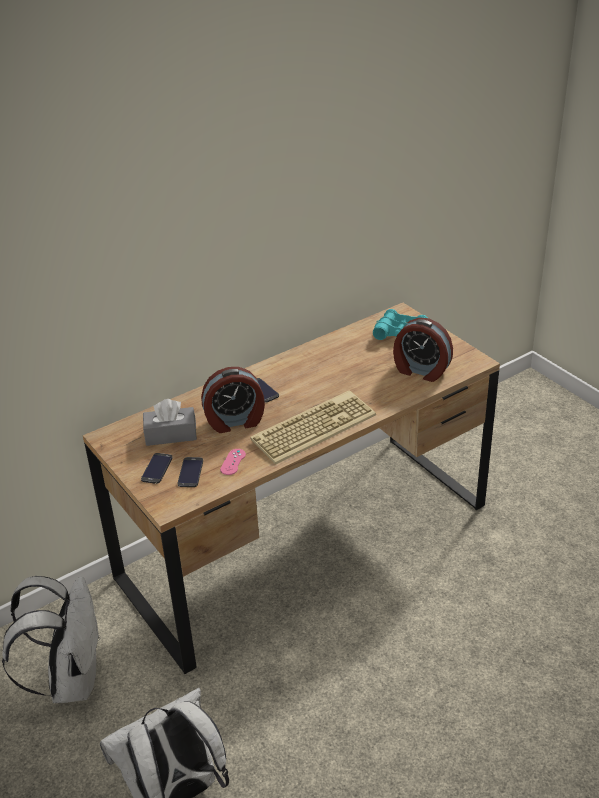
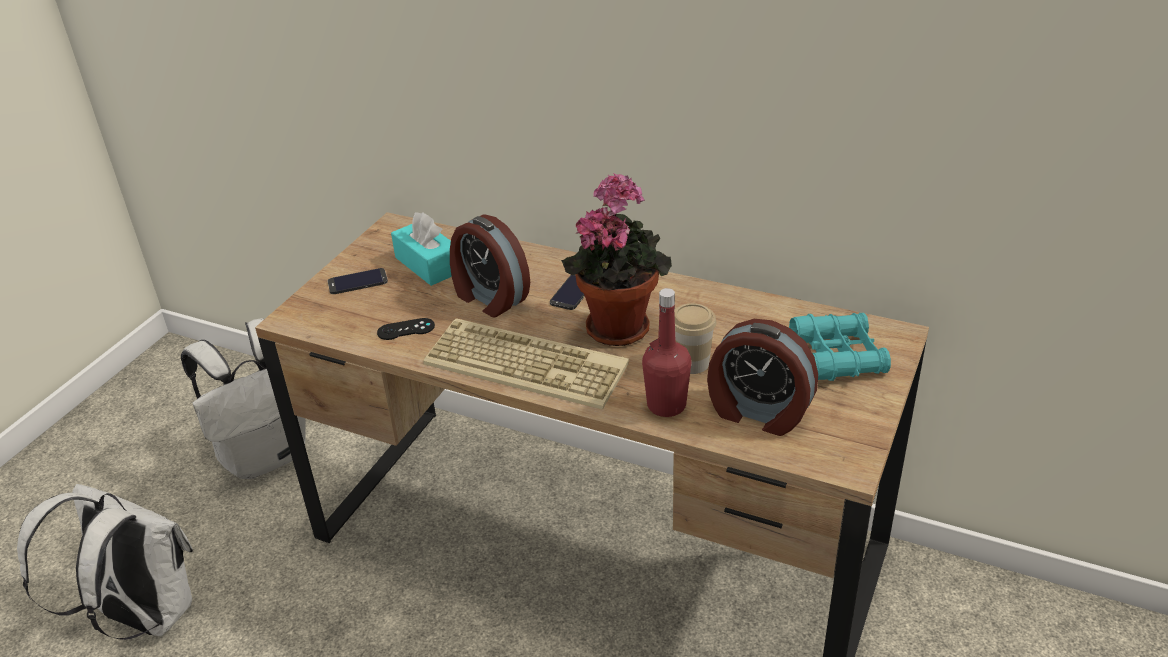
camera: 60 degrees right, 0 degrees up
(171, 435) = (428, 265): grey tissue box -> turquoise tissue box
(190, 472) = (365, 307): phone -> none
(233, 462) = (406, 329): pink game controller -> black game controller
(309, 386) = (619, 325): none -> potted plant
(365, 375) = (691, 363): none -> cup
(391, 394) = (666, 405): none -> red bottle
(421, 371) = (758, 413): alarm clock -> alarm clock turned 60 degrees counterclockwise

